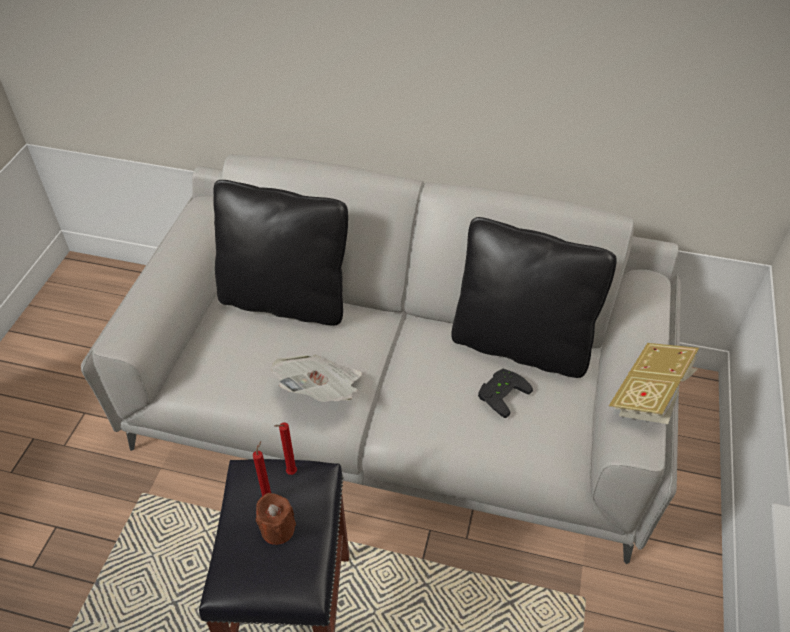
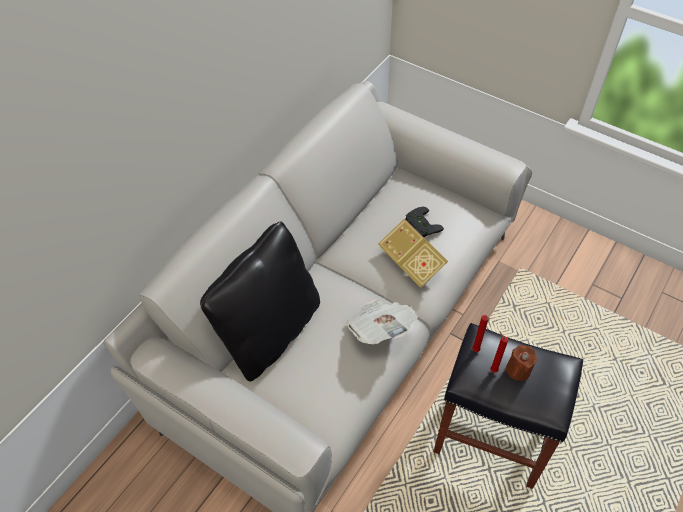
camera: 70 degrees left, 5 degrees up
(521, 344) = (380, 201): black pillow -> none
(650, 396) = (475, 145): book -> book (412, 263)

